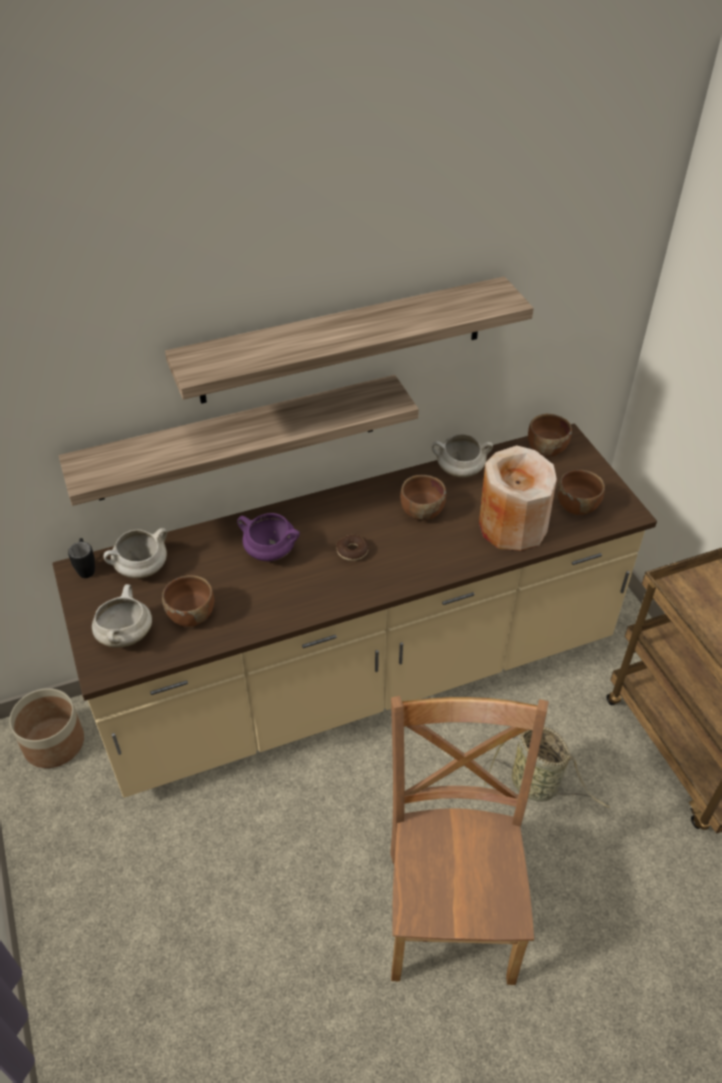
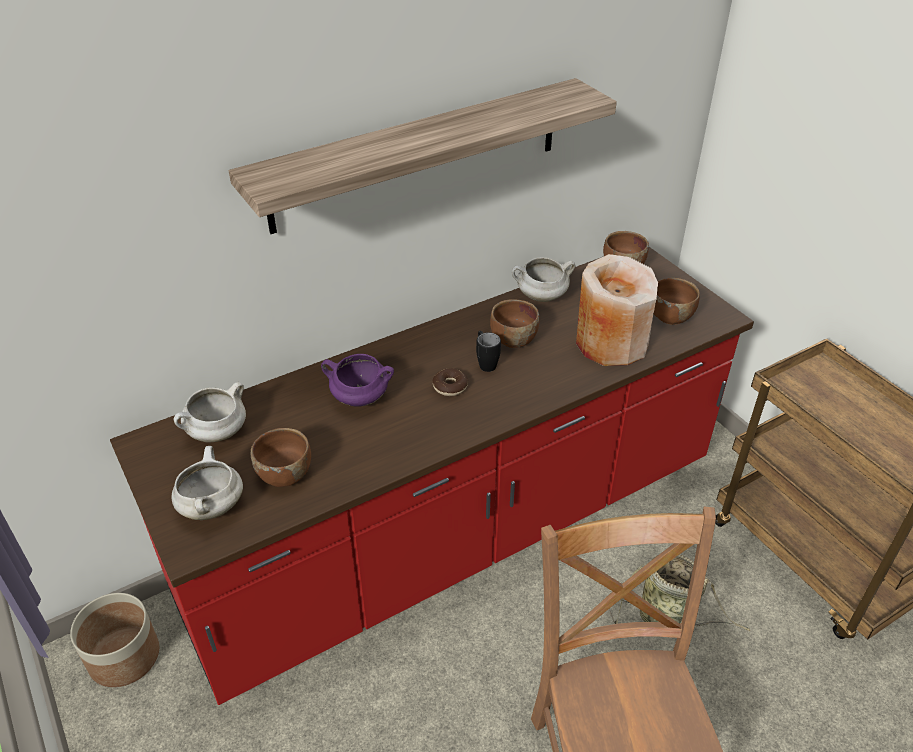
camera: 10 degrees left, 5 degrees down
(86, 568) = (152, 440): black mug -> black mug (485, 362)
(237, 438) = (310, 275): shelf -> none
(361, 676) = (456, 533): beige counter -> red counter

